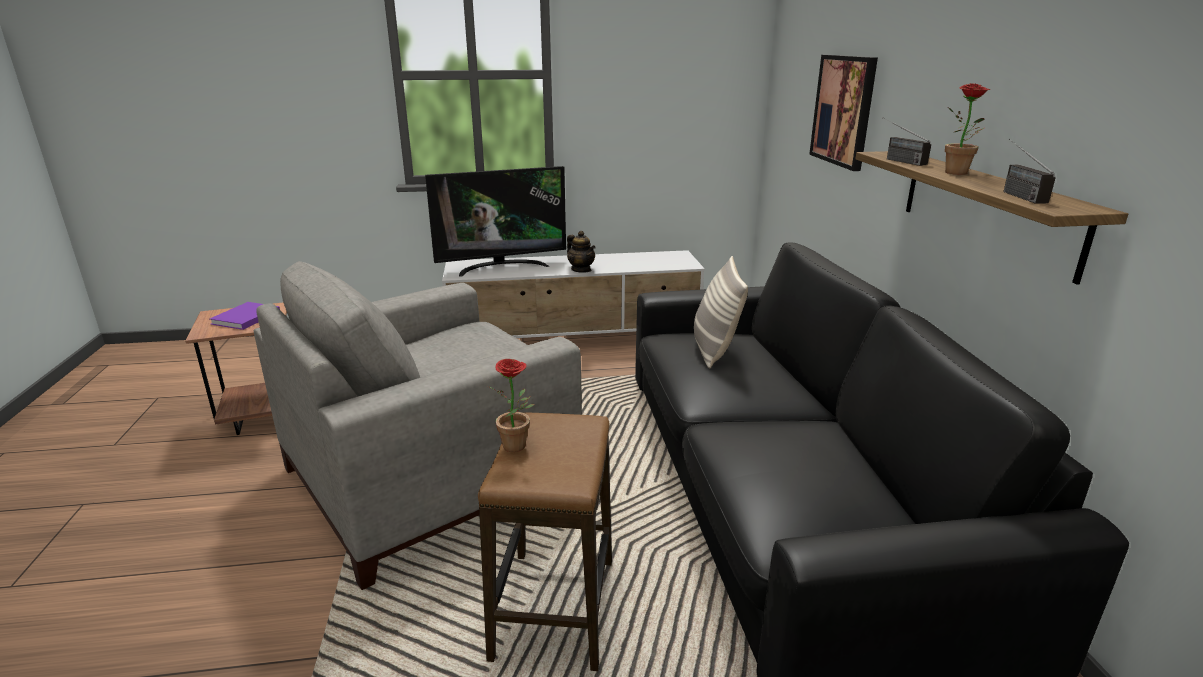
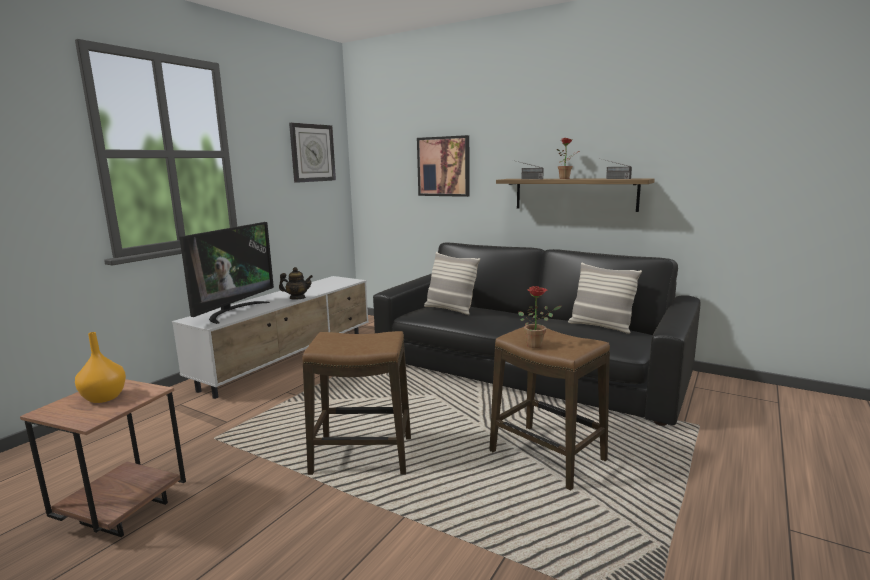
camera: 50 degrees left, 10 degrees down
(244, 318) = (105, 398): purple book -> orange vase
(432, 476) = (362, 456): grey armchair -> stool
(692, 70) = (312, 153): none -> wall clock
(861, 483) = (601, 326): none -> pillow

